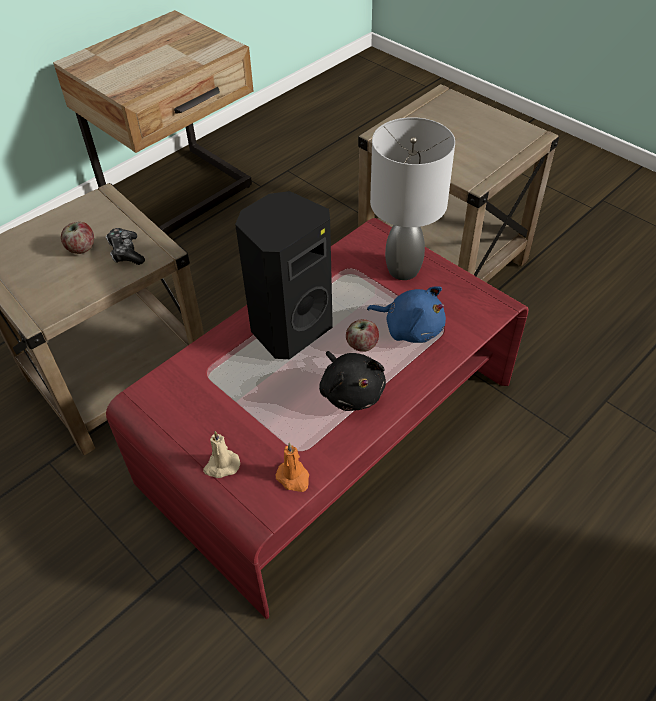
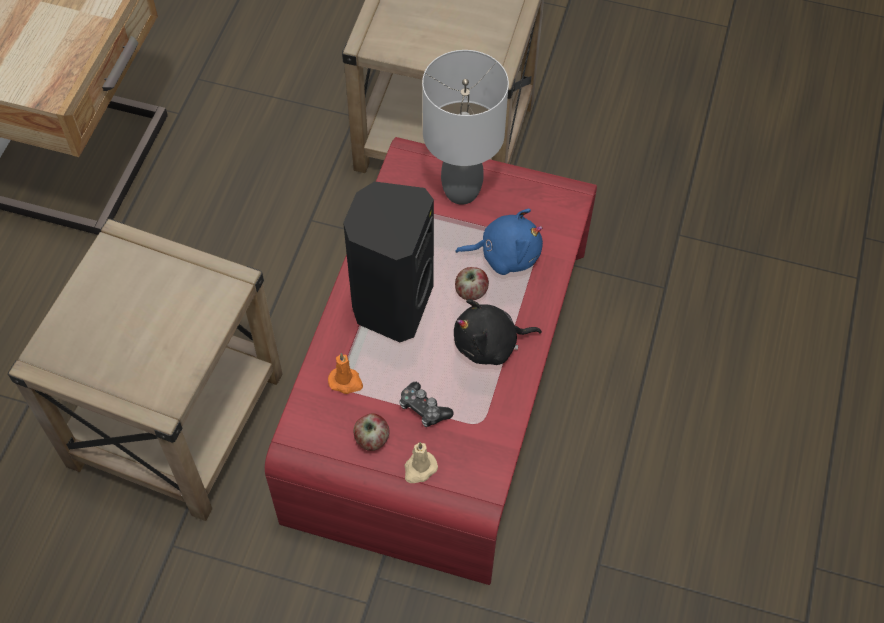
camera: 30 degrees left, 10 degrees up
(81, 248) = (144, 312): apple -> apple (371, 439)
(126, 252) = (197, 297): game controller -> game controller (423, 409)
(294, 478) = (490, 449): orange candle -> orange candle (346, 381)
(351, 391) = (490, 344): black plush toy -> black plush toy turned 135 degrees clockwise

